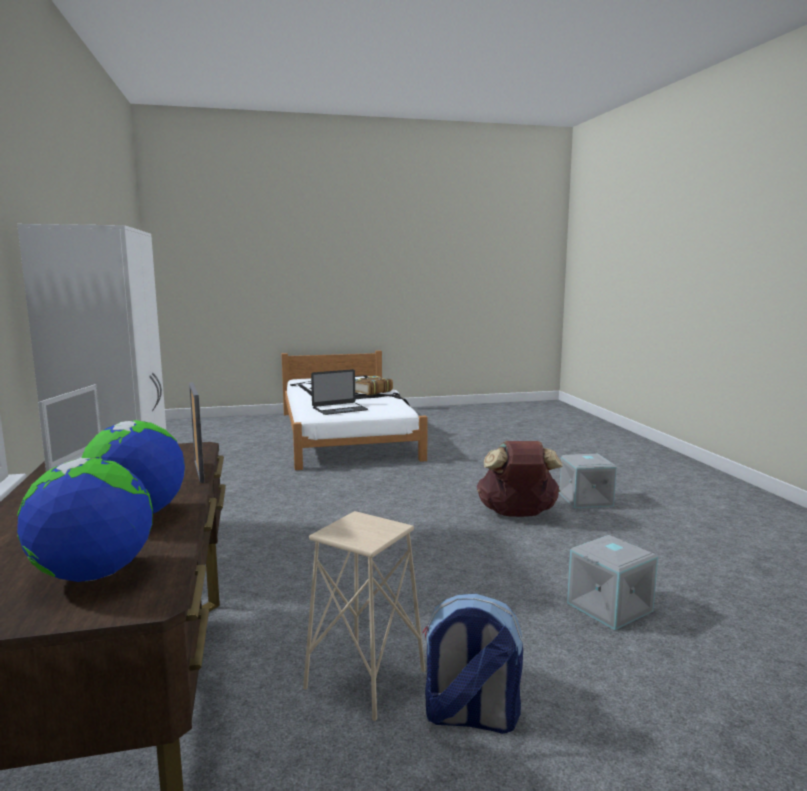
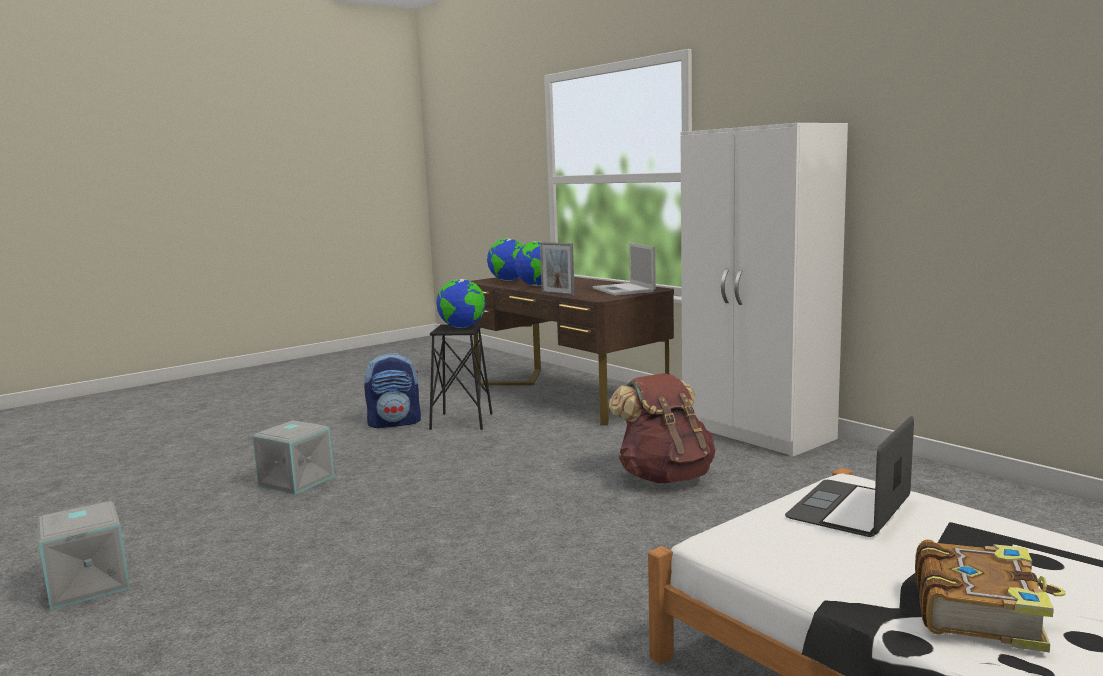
camera: 155 degrees right, 0 degrees up
(354, 527) = (462, 327): none -> globe
(365, 679) = (461, 422): beige stool -> black stool
(517, 514) = (394, 556): brown backpack -> brown backpack (665, 477)
(584, 499) = (278, 617): grey storage box -> grey storage box (90, 584)

